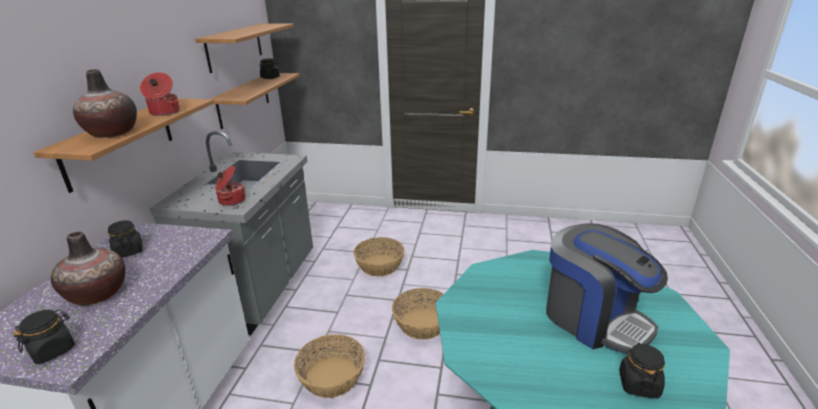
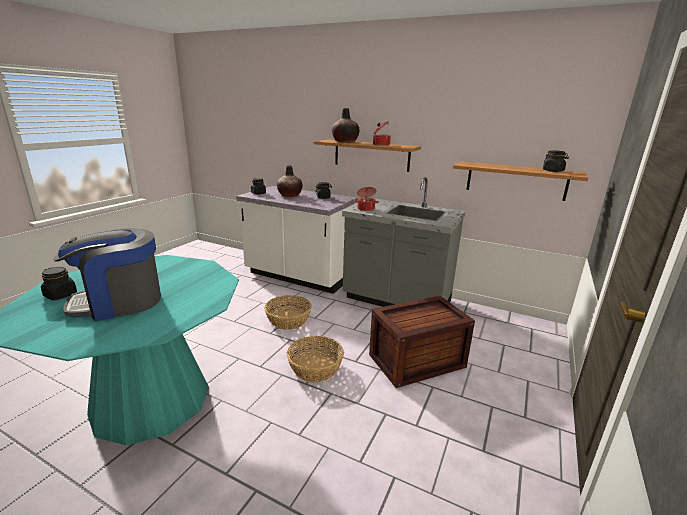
camera: 105 degrees right, 5 degrees down
(235, 46) = (527, 130): shelf -> none
(379, 265) = (418, 360): basket -> crate

